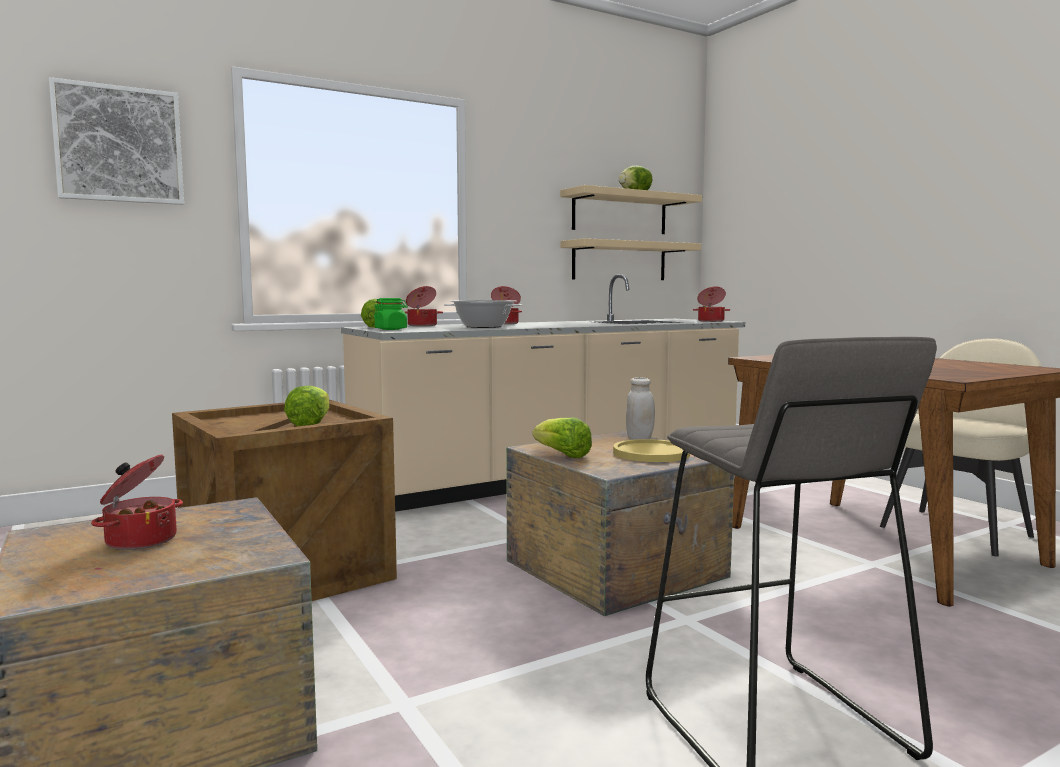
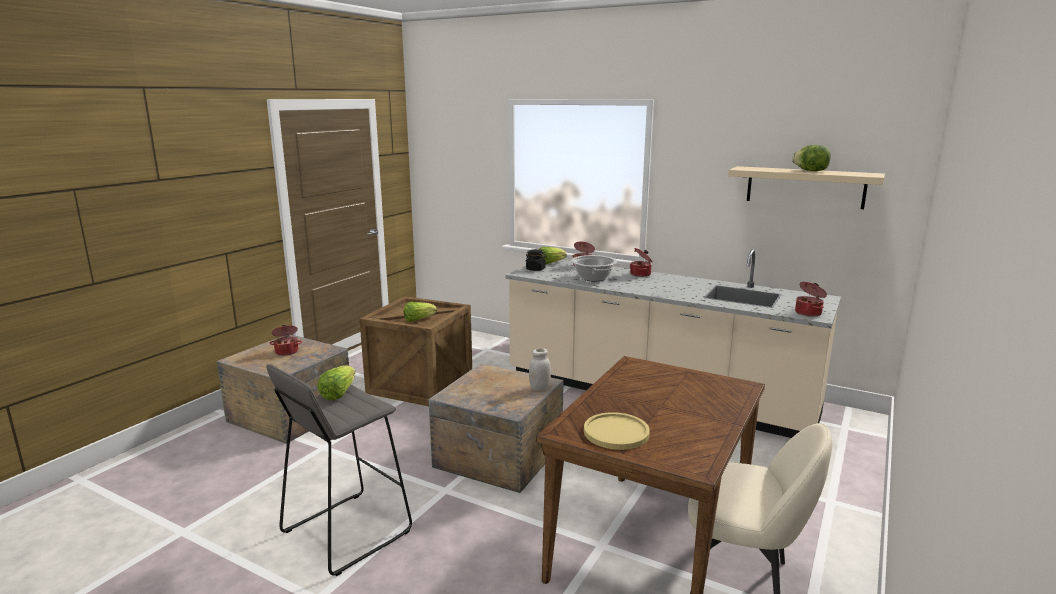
camera: 60 degrees right, 10 degrees up
(119, 144) = (460, 147): picture -> none
(391, 329) = (536, 269): green jar -> black jar
(562, 455) = (473, 379): lettuce -> lettuce (338, 393)
(619, 261) = (800, 232): beige shelf -> none
(651, 453) = (502, 398): yellow plate -> yellow plate (616, 432)

